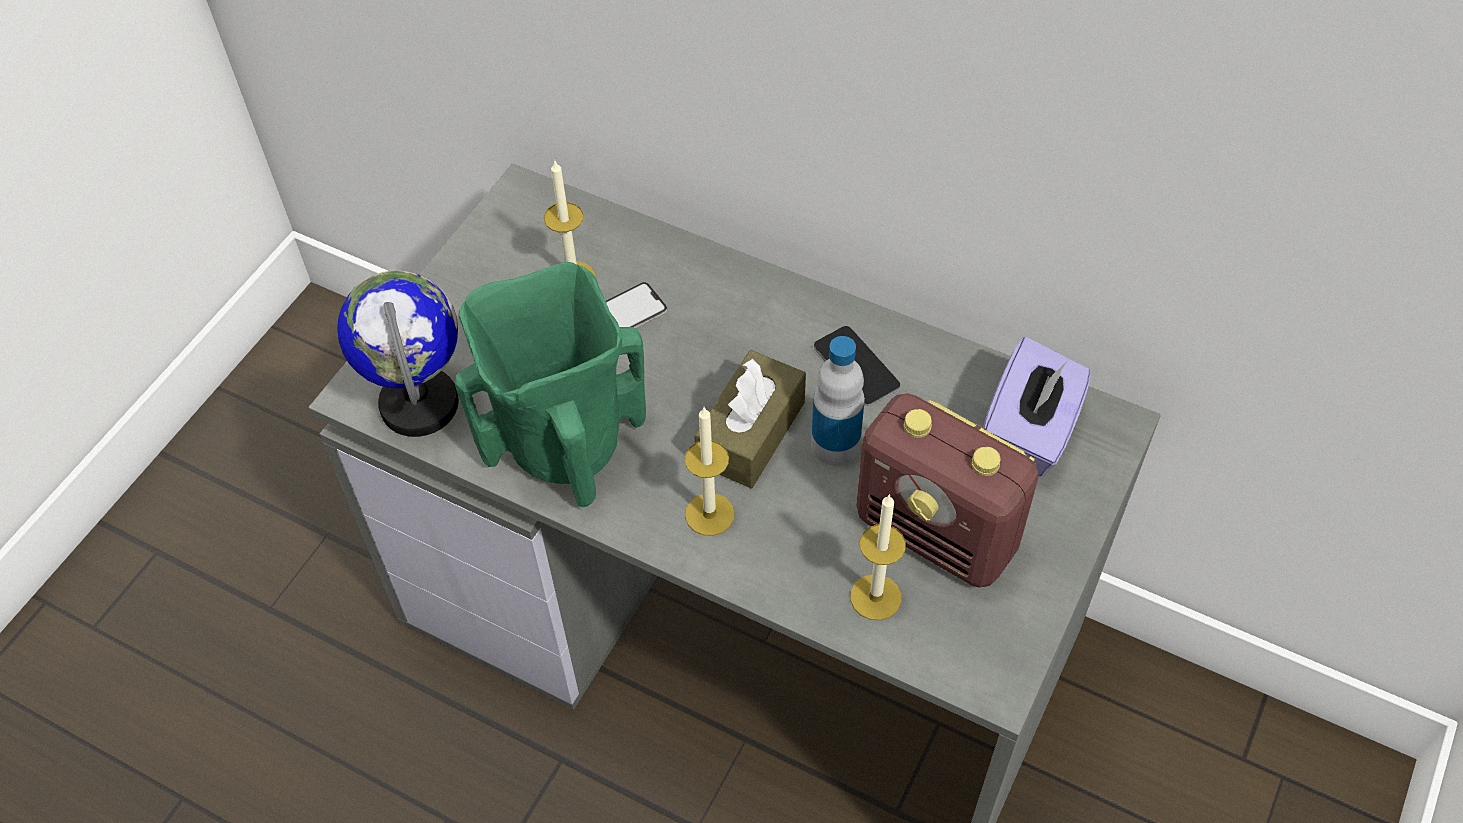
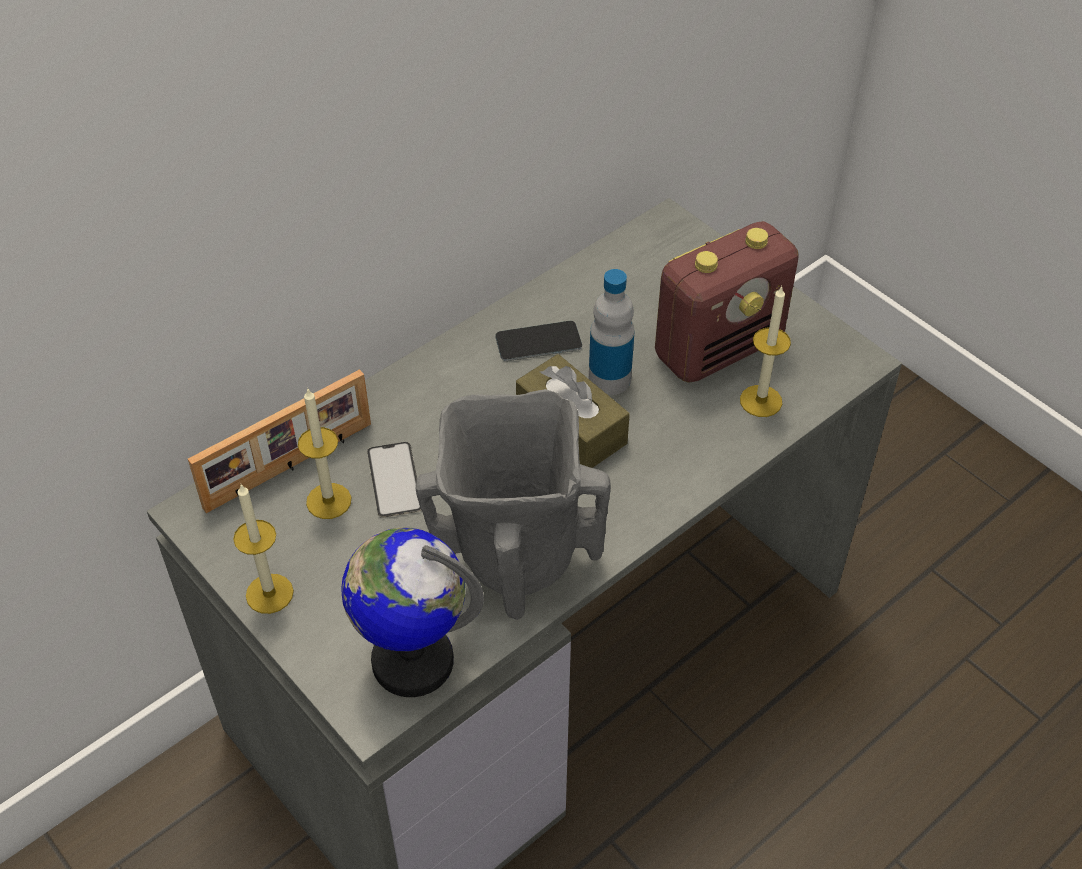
camera: 70 degrees left, 5 degrees down
(563, 439) = (513, 557): green vase -> grey vase
(600, 236) = (290, 467): none -> picture frame
(709, 514) = (640, 478): candle -> candle (269, 593)
(1030, 432) = (652, 267): purple tissue box -> none

